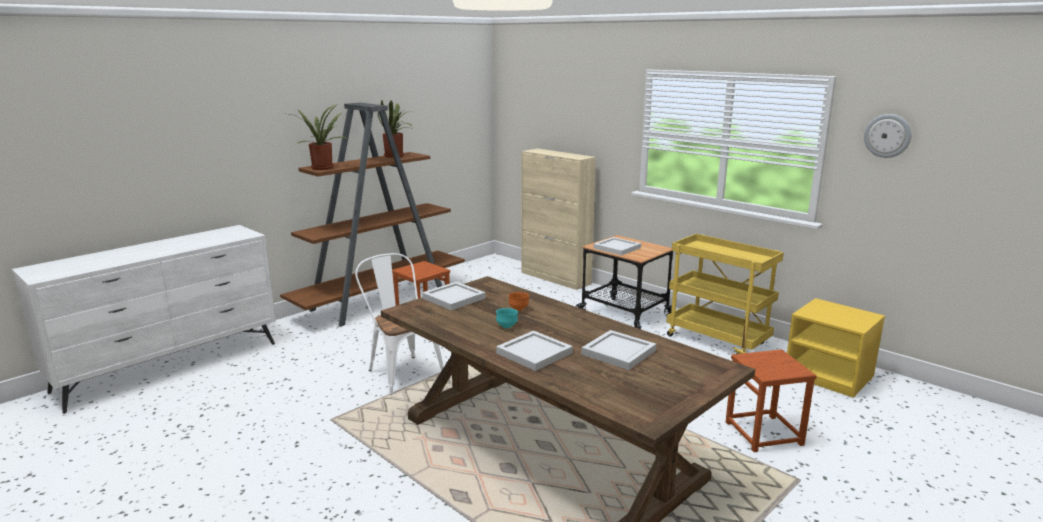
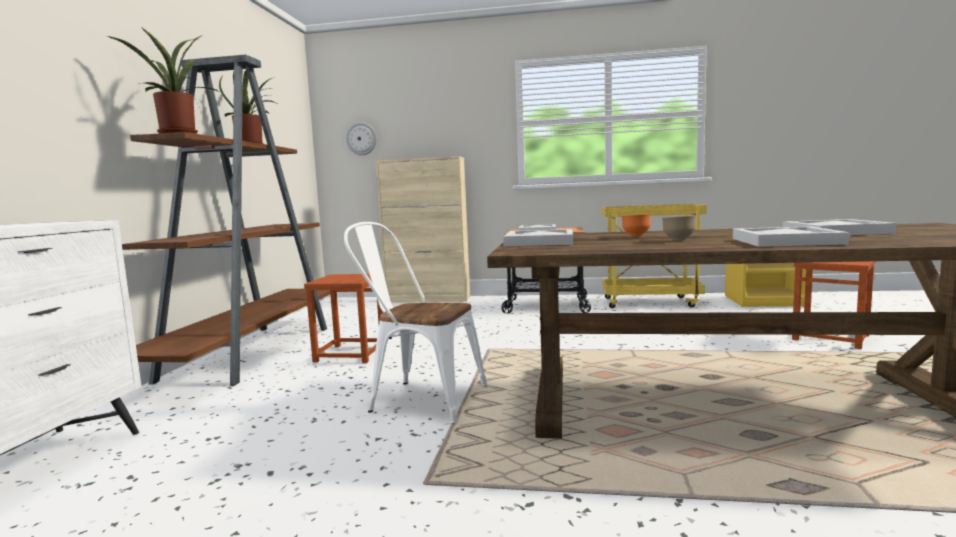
camera: 35 degrees left, 10 degrees down
(507, 326) = (678, 240): turquoise bowl -> brown bowl
(887, 135) = (756, 90): wall clock -> wall clock (361, 139)

